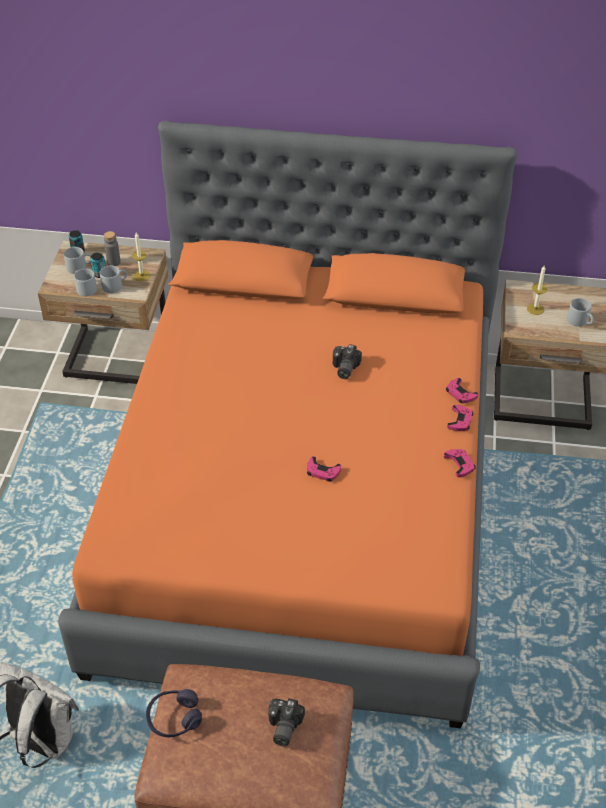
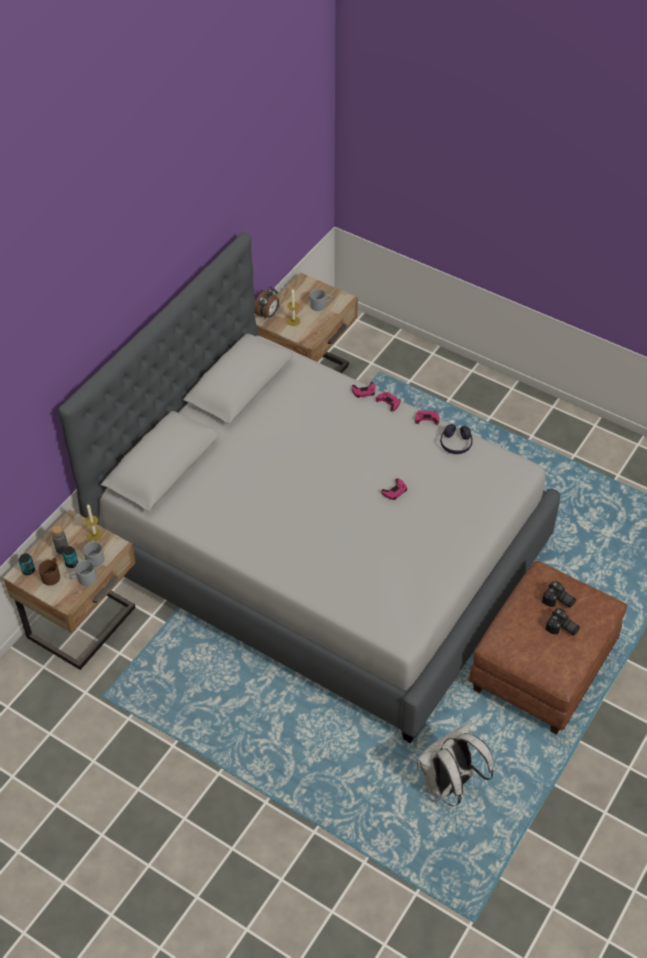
camera: 65 degrees left, 5 degrees up
(80, 267) = (51, 575): grey mug -> brown mug
(174, 718) = (527, 656): purple headphones -> purple headphones (456, 444)
(303, 505) = (323, 553): orange bed -> grey bed
(343, 368) = (301, 443): camera -> camera (562, 629)
(527, 287) = (268, 315): none -> alarm clock

